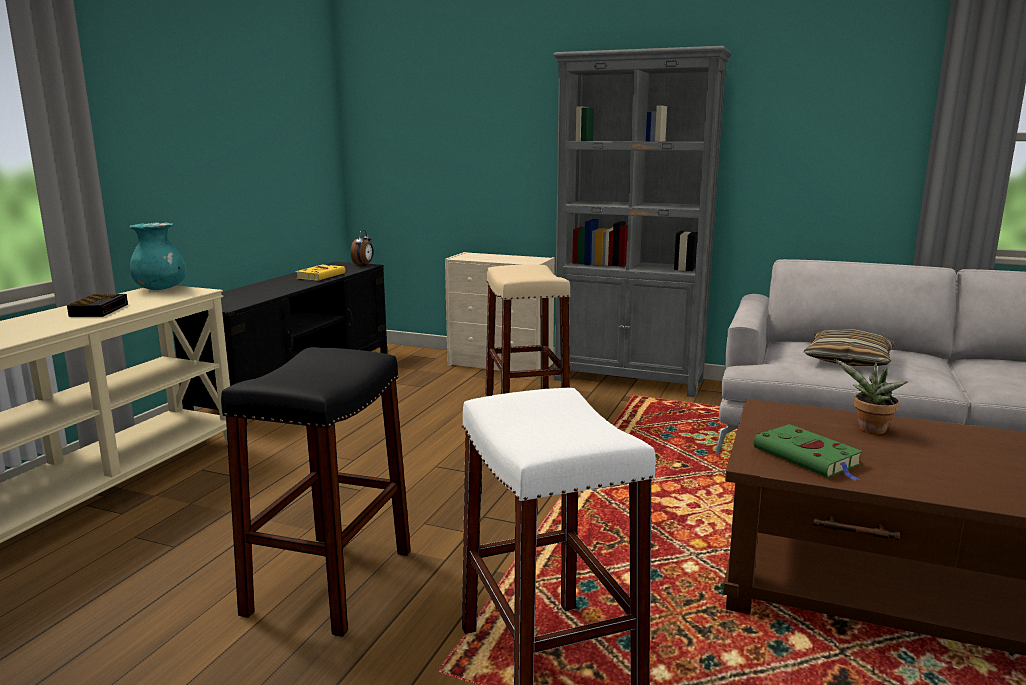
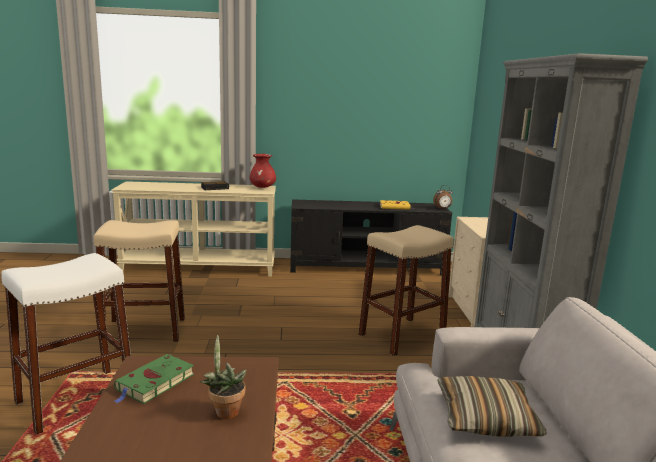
camera: 65 degrees right, 0 degrees up
(161, 289) = (262, 187): turquoise vase -> red vase
(330, 581) = (144, 330): black stool -> beige stool

